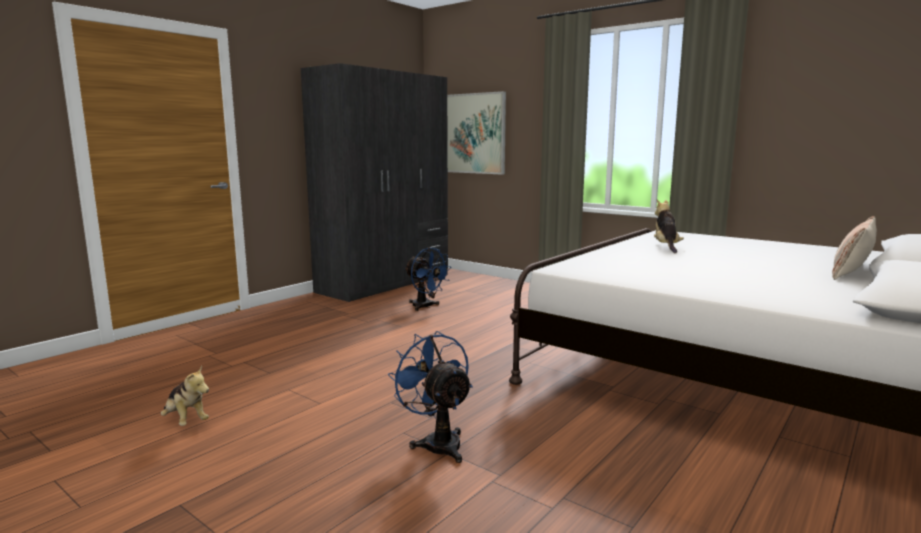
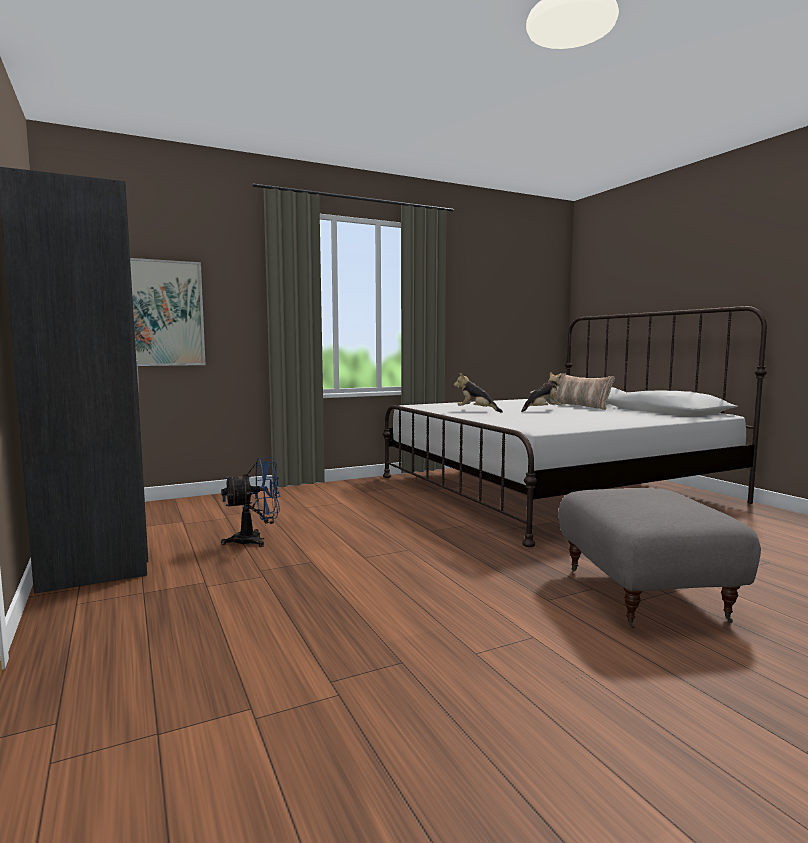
camera: 65 degrees left, 5 degrees down
(185, 421) = (554, 747): plush toy -> plush toy (542, 410)
(437, 442) = (646, 594): blue fan -> grey ottoman

